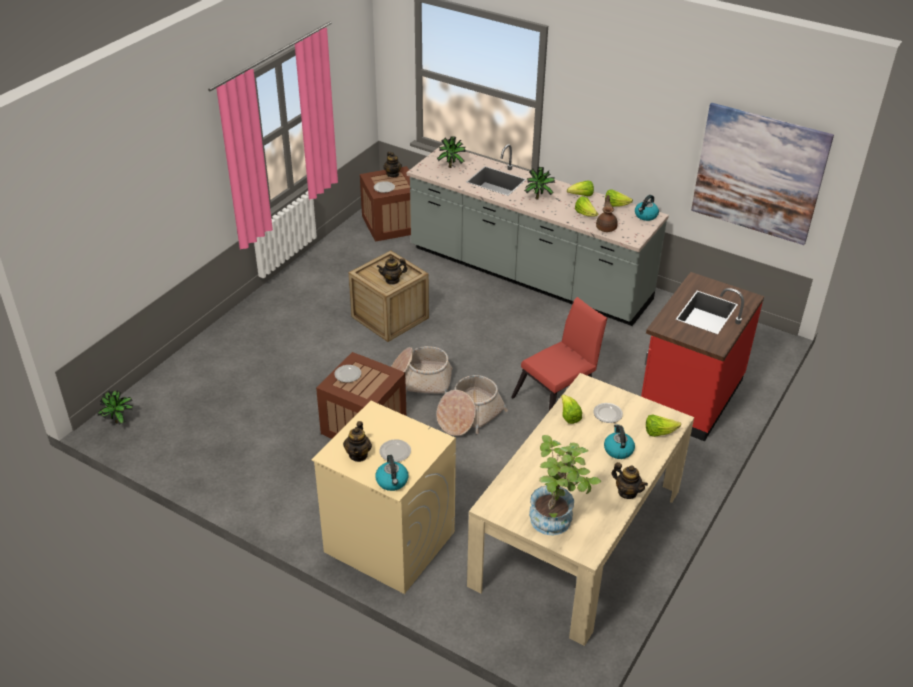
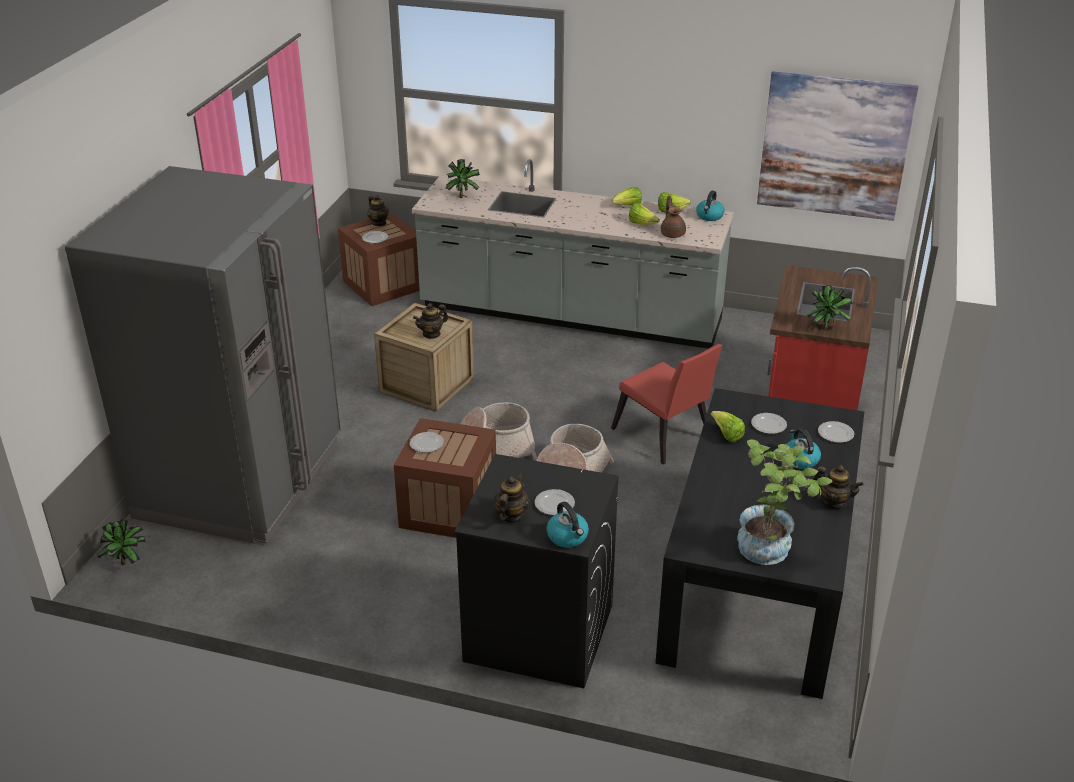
camera: 15 degrees left, 5 degrees down
(222, 371) = (240, 479): none -> grey fridge
(358, 455) = (511, 515): teapot -> teapot turned 150 degrees counterclockwise
(389, 541) = (538, 632): beige washing machine -> black washing machine
(539, 198) = (581, 215): potted plant -> potted plant (826, 328)
(558, 397) = (665, 437): red chair -> red chair turned 105 degrees clockwise
(577, 536) = (757, 581): beige dining table -> black dining table
(659, 432) = (835, 434): lettuce -> plate

